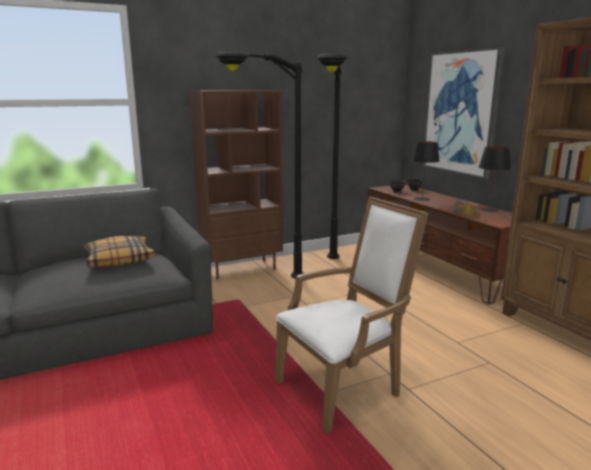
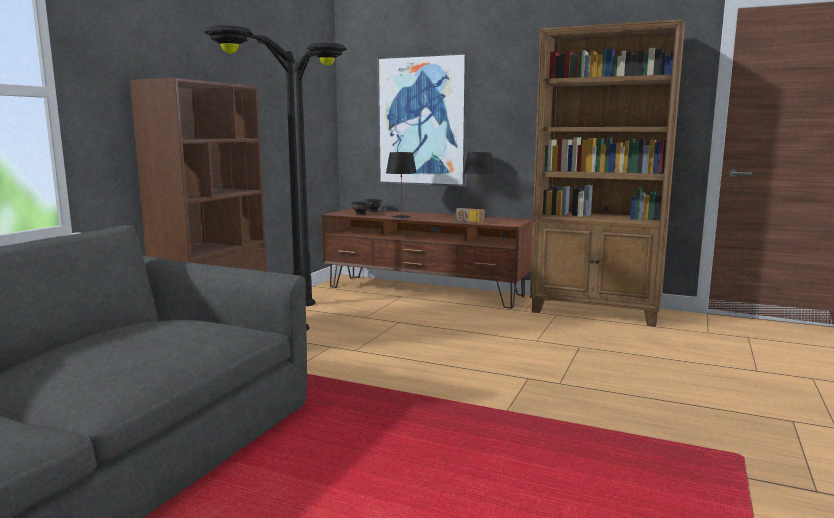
camera: 40 degrees left, 5 degrees down
(119, 259) = (151, 330): pillow -> none
(345, 388) = (515, 401): white armchair -> none

